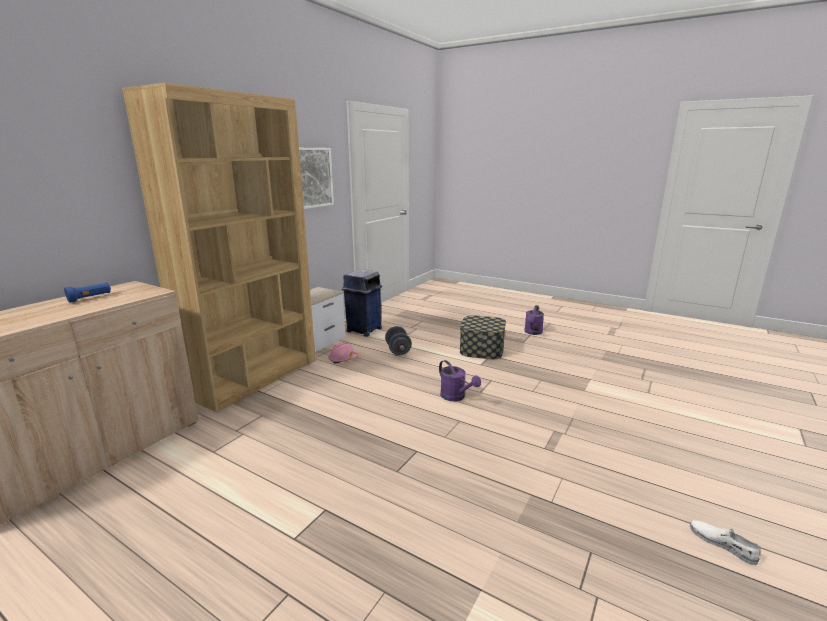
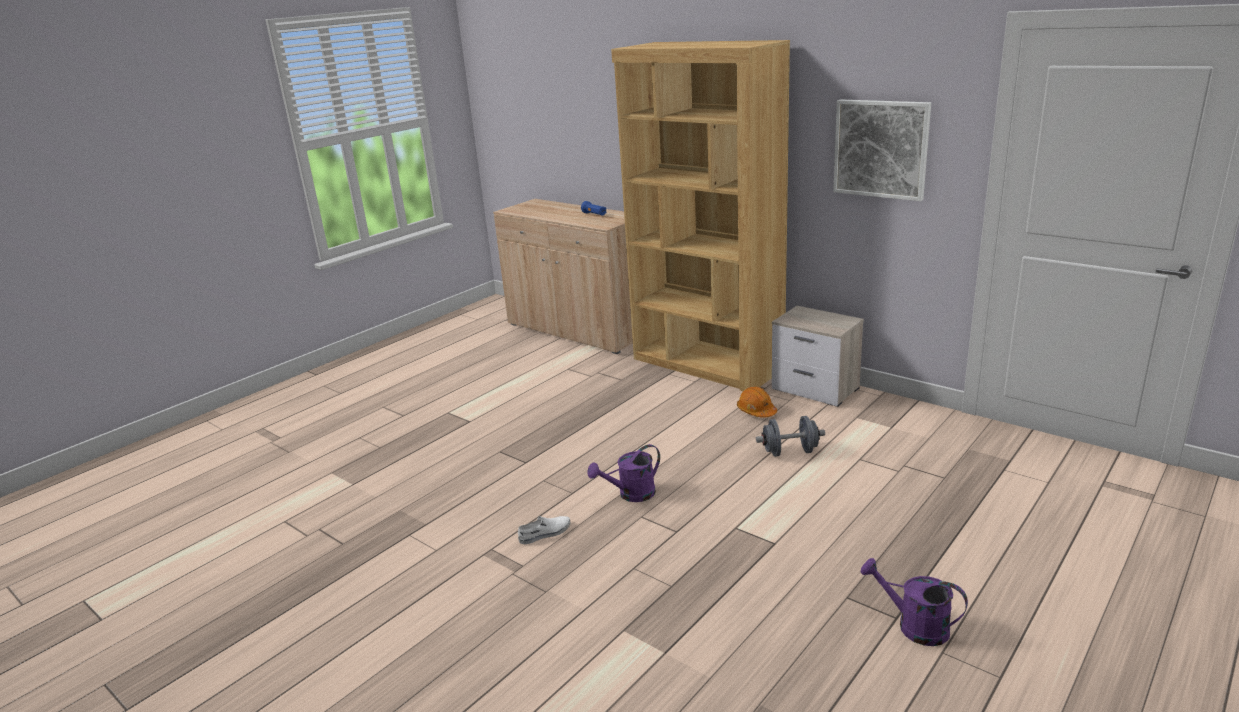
camera: 100 degrees right, 5 degrees up
(343, 359) = (756, 411): pink hard hat -> orange hard hat
(363, 330) = (875, 421): blue trash can -> none
(482, 349) = (802, 536): storage box -> none
(722, 544) = (288, 634): white shoe -> white shoe (545, 533)

